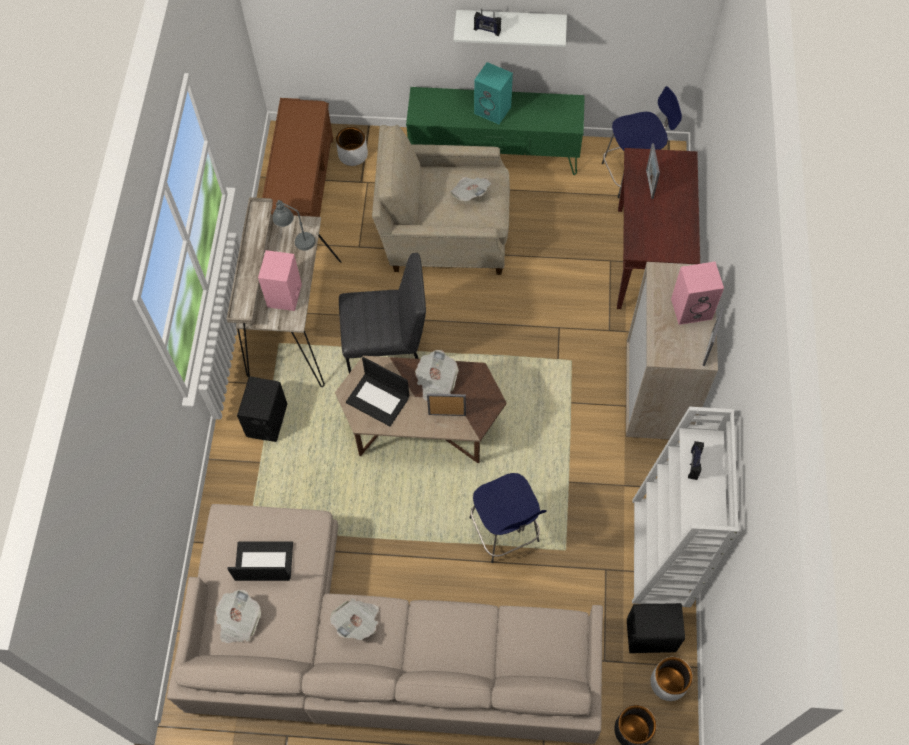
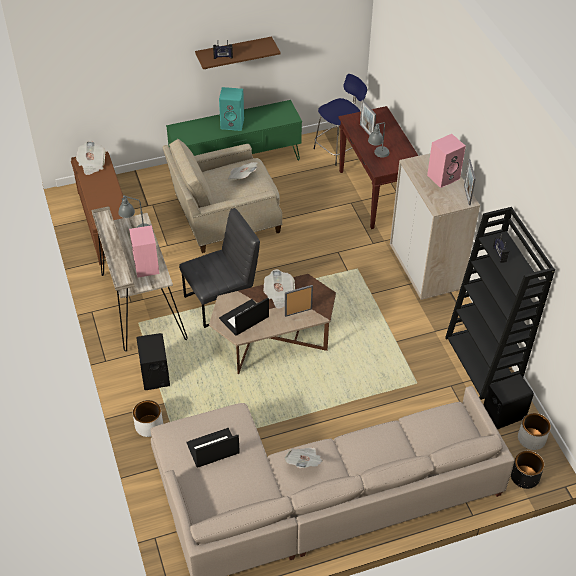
camera: 25 degrees left, 15 degrees down
(238, 621) = (214, 494): newspaper -> newspaper (91, 164)
(353, 154) = (132, 191): white planter -> white planter (149, 425)
(378, 399) = (244, 318): laptop -> laptop turned 135 degrees clockwise
(505, 532) = (369, 386): blue stool -> none
(511, 23) = (234, 53): white shelf -> brown shelf
(645, 227) = (378, 156): none -> grey table lamp
(662, 553) = (483, 363): white bookcase -> black bookcase

